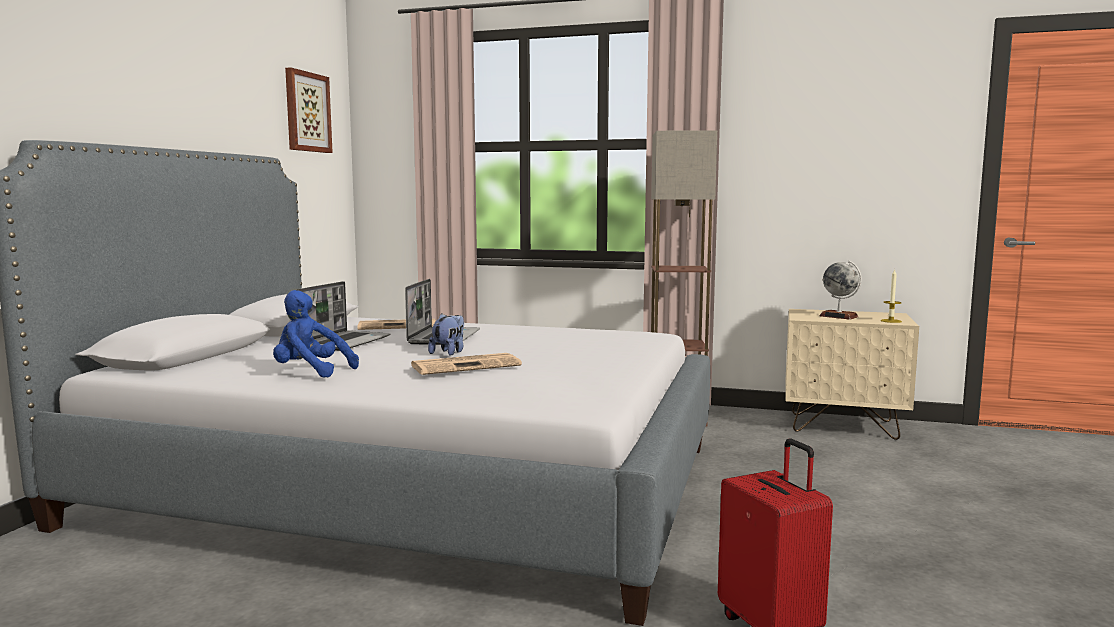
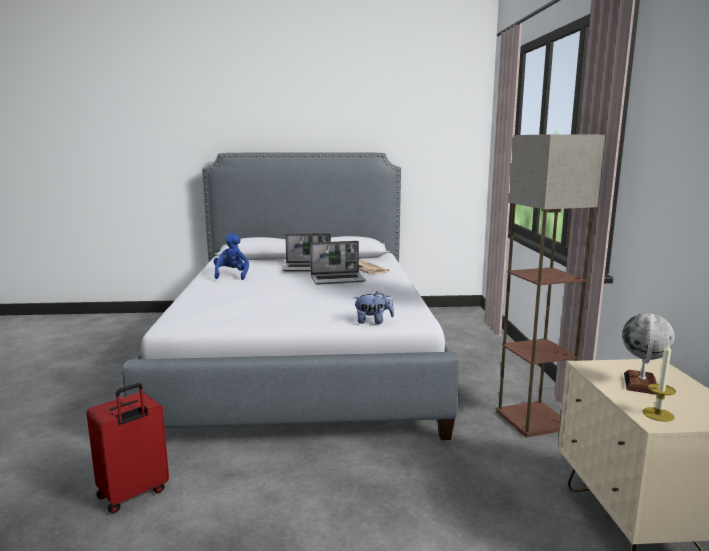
camera: 70 degrees right, 5 degrees up
(307, 112) = (436, 119): picture -> none
(449, 352) = (292, 286): plush toy -> plush toy (373, 321)
(467, 365) = (250, 293): newspaper -> none

